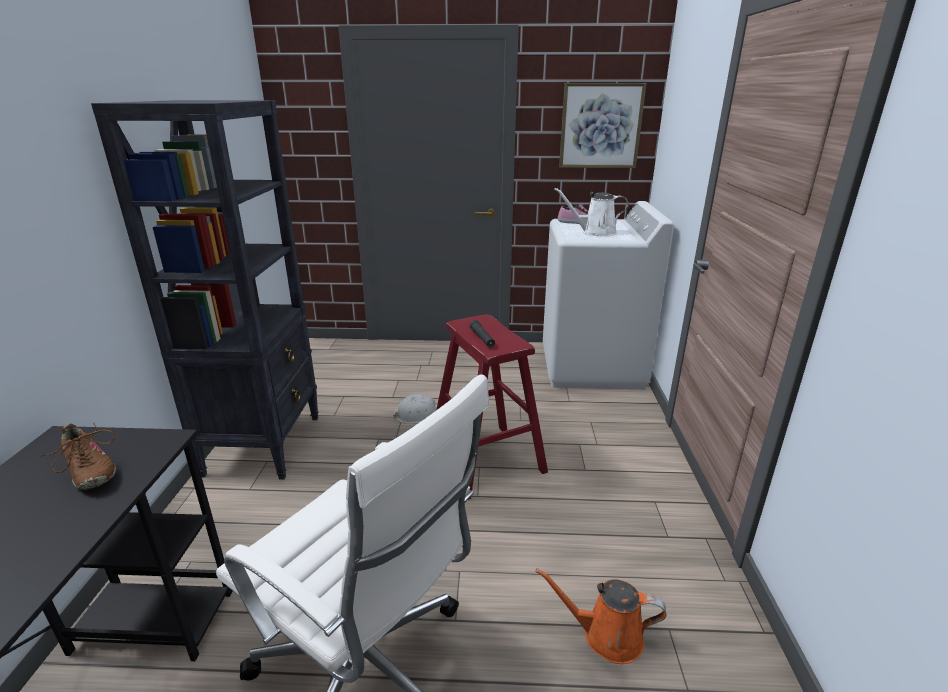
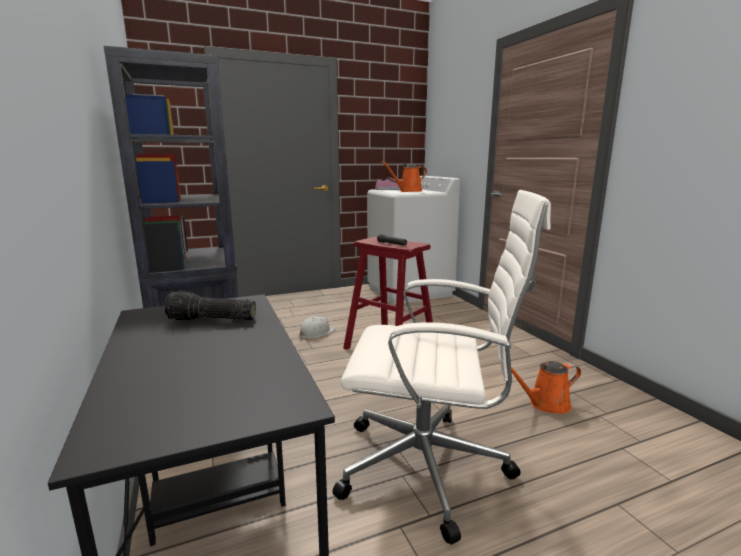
camera: 25 degrees left, 10 degrees down
(88, 471) = (211, 320): brown shoe -> flashlight
(595, 232) = (408, 191): white watering can -> orange watering can
(600, 126) = (392, 127): picture -> none

